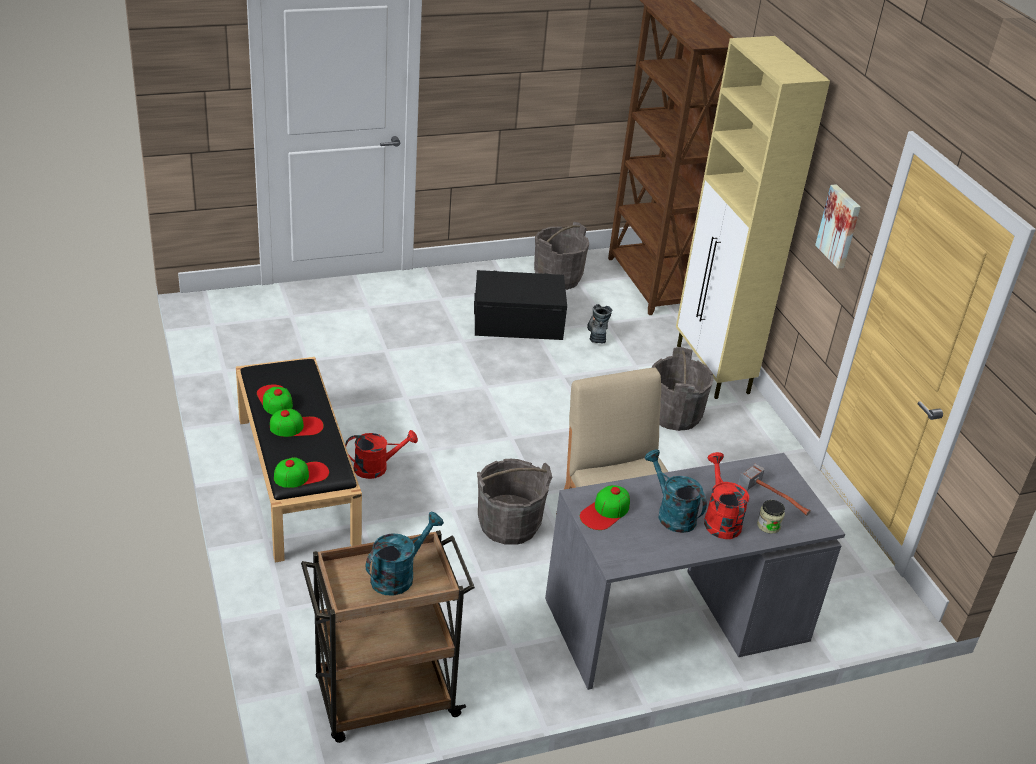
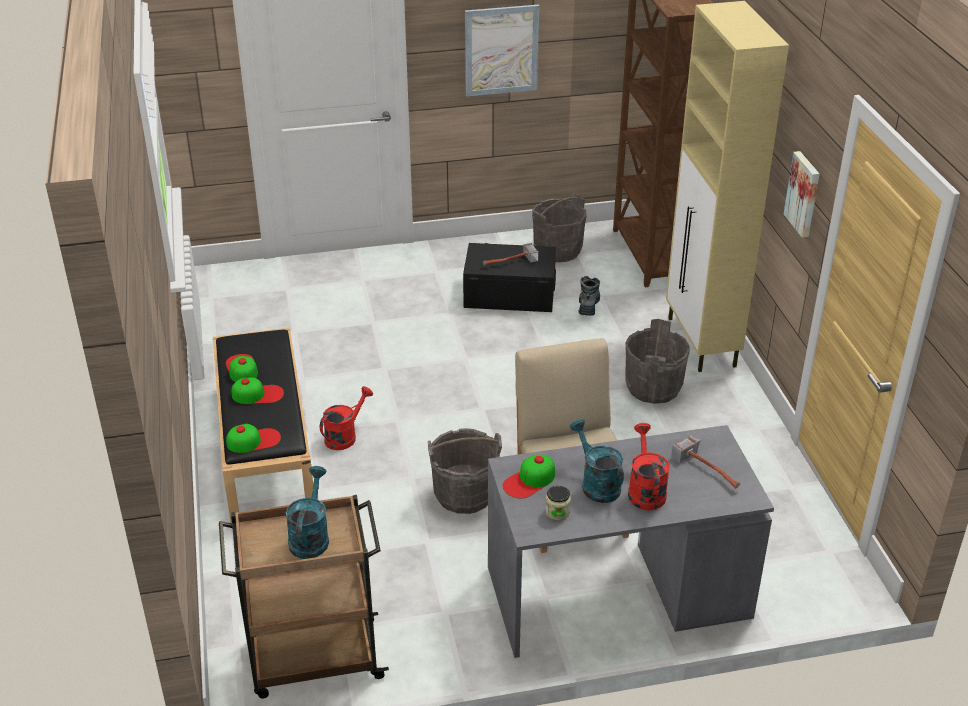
camera: 10 degrees right, 0 degrees up
(377, 467) = (344, 436): red watering can -> red watering can turned 45 degrees counterclockwise
(398, 575) = (310, 537): turquoise watering can -> turquoise watering can turned 45 degrees counterclockwise
(512, 77) = (501, 50): none -> picture
(522, 291) = (510, 264): none -> hammer
(768, 525) = (695, 497): jar -> jar (557, 512)

